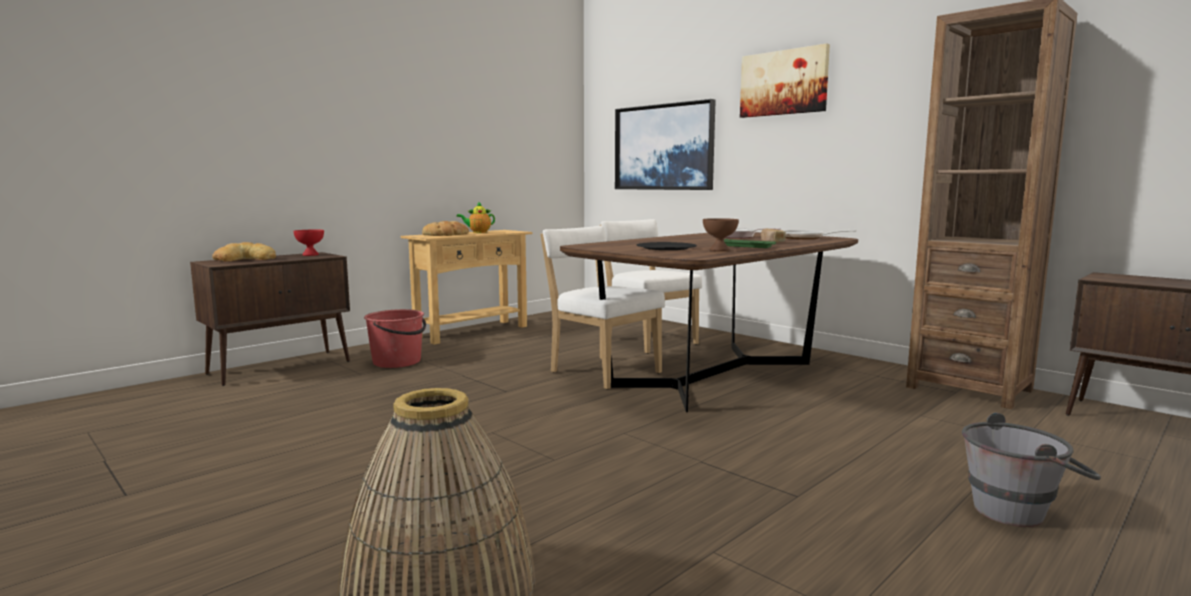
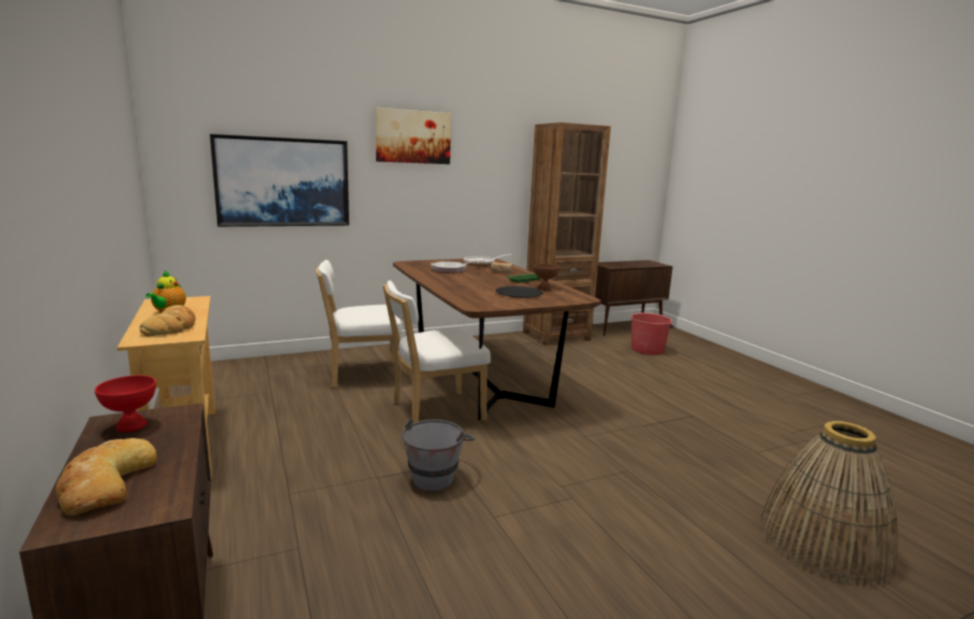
camera: 70 degrees left, 5 degrees up
(397, 362) = (268, 513): red bucket -> red bucket (647, 350)
(1021, 511) = (709, 381): grey bucket -> grey bucket (436, 475)

